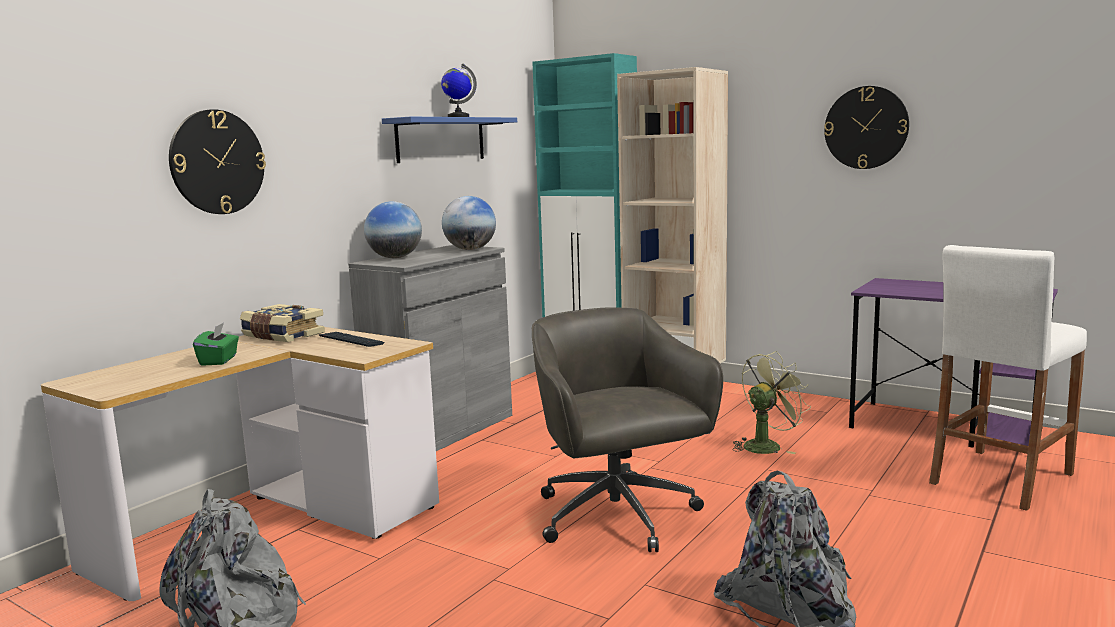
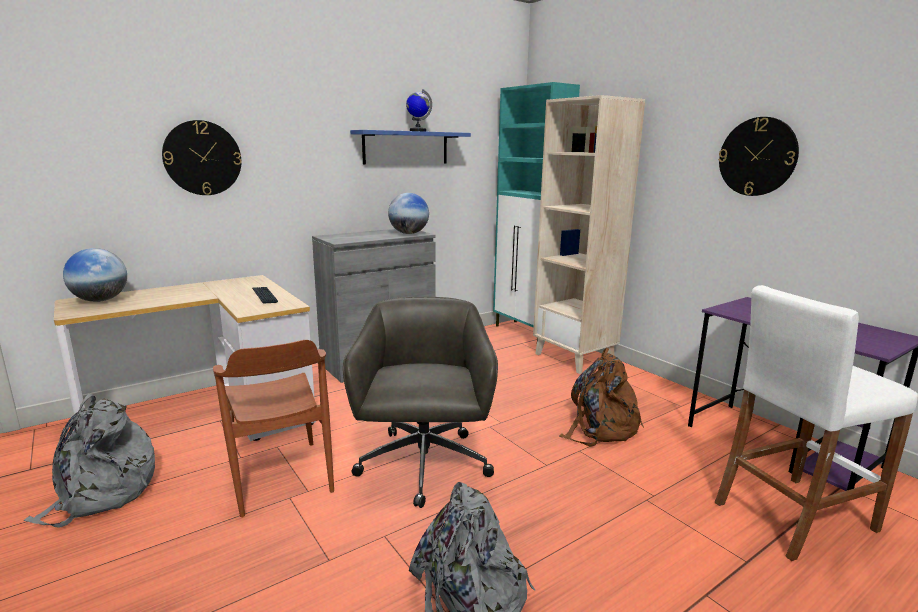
camera: 20 degrees right, 5 degrees up
(219, 360) = (167, 299): green tissue box -> none
(282, 336) = (235, 285): book -> none
(395, 258) = (347, 235): globe -> globe (100, 300)
(456, 564) = (280, 476): none -> brown chair
(767, 445) = (600, 427): green fan -> brown backpack

